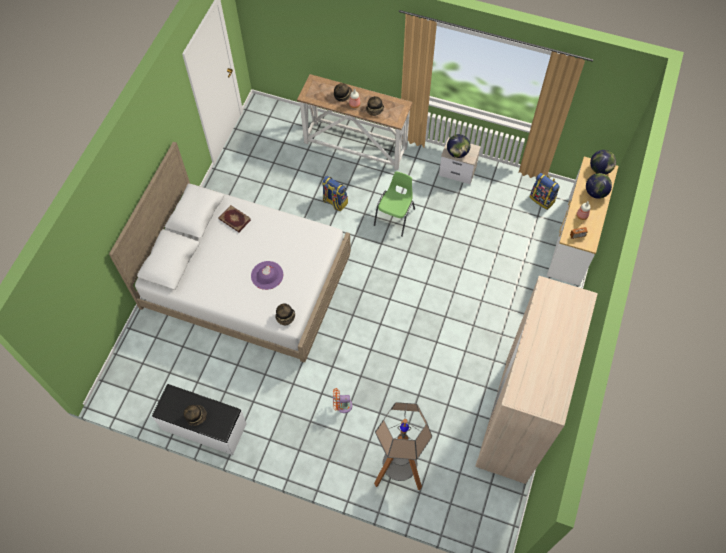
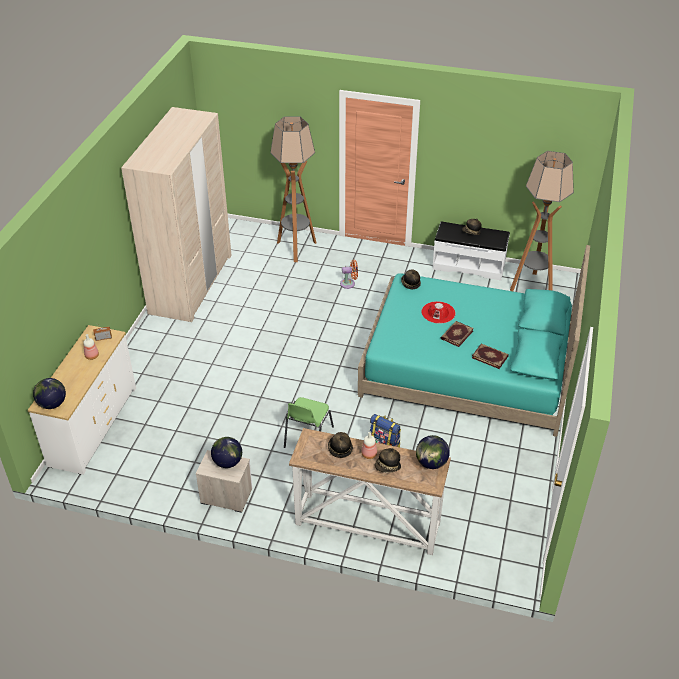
camera: 175 degrees right, 20 degrees down
(146, 385) = (532, 287): none -> floor lamp
(246, 280) = (467, 368): white bed -> turquoise bed
(257, 247) = (456, 334): none -> book
(267, 275) = (438, 312): purple hat -> red hat
(542, 199) = (120, 468): backpack -> none
(595, 193) = (67, 379): globe -> globe (431, 463)

